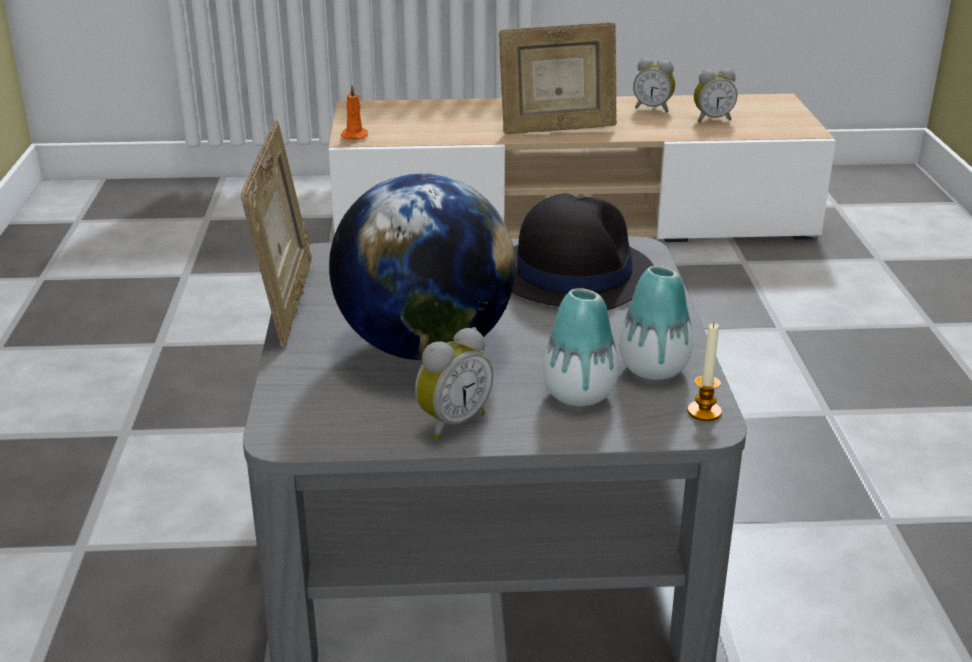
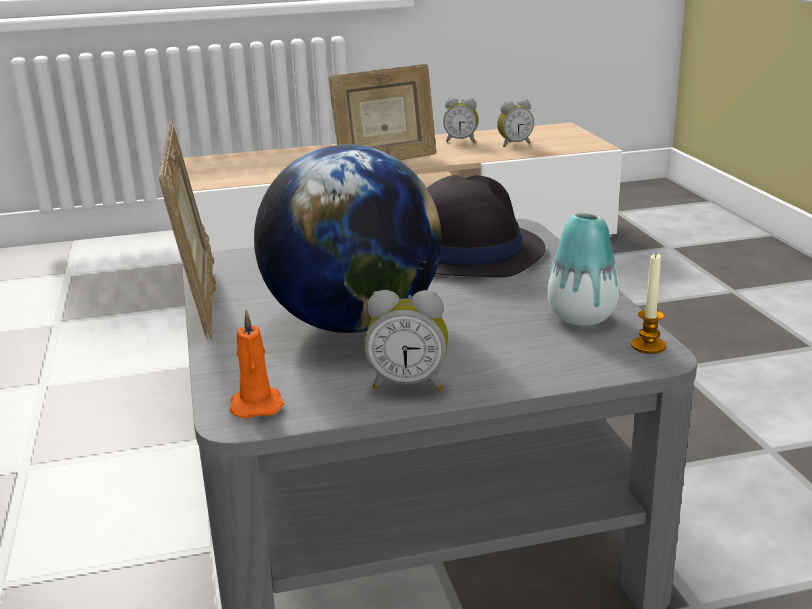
camera: 10 degrees left, 5 degrees down
(354, 135) = (206, 181): orange candle -> orange candle (256, 404)
(451, 422) = (408, 384): alarm clock -> alarm clock turned 60 degrees clockwise
(579, 395) = (522, 346): vase -> none

